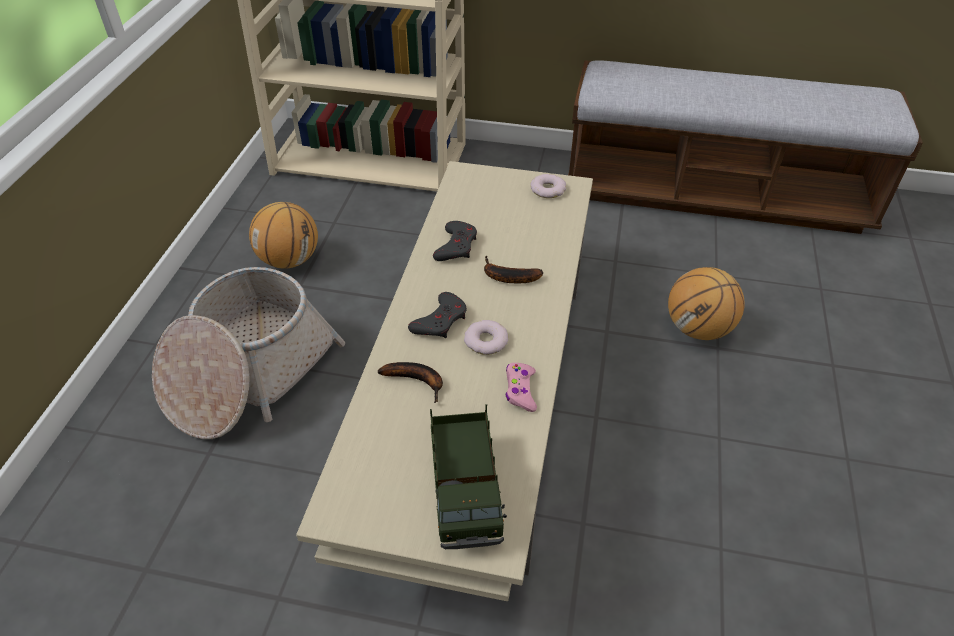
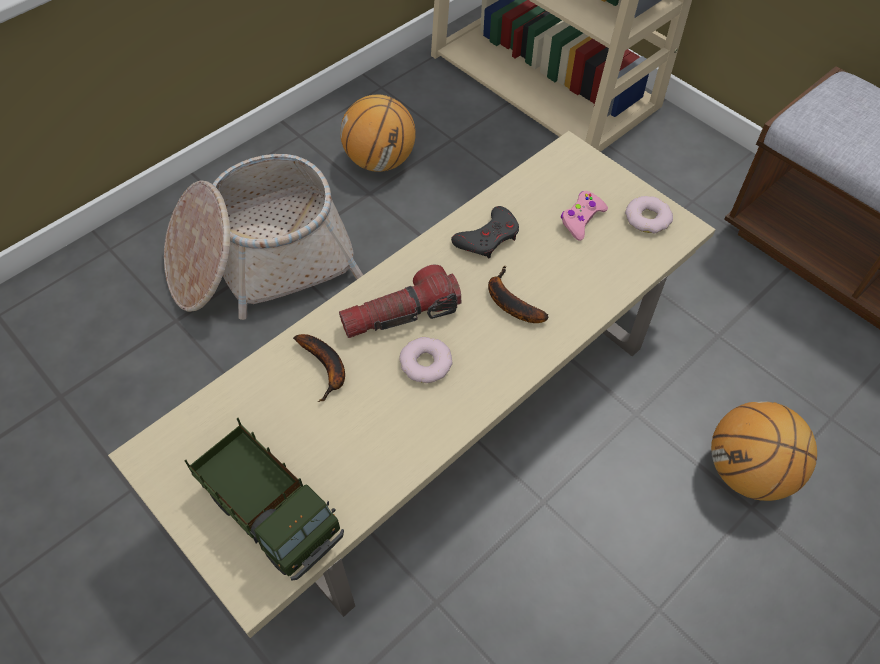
camera: 35 degrees right, 10 degrees up
(440, 321) = (401, 315): grey game controller -> flashlight
(466, 492) = (272, 512): toy truck -> toy truck turned 75 degrees counterclockwise
(520, 391) = (411, 439): pink game controller -> pink game controller (581, 219)

